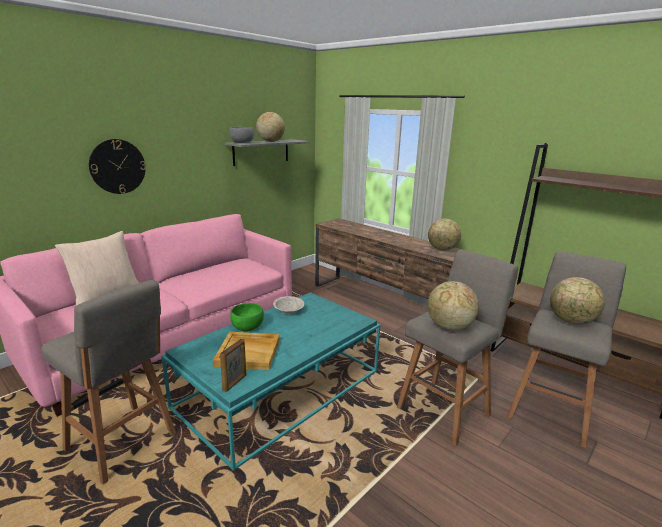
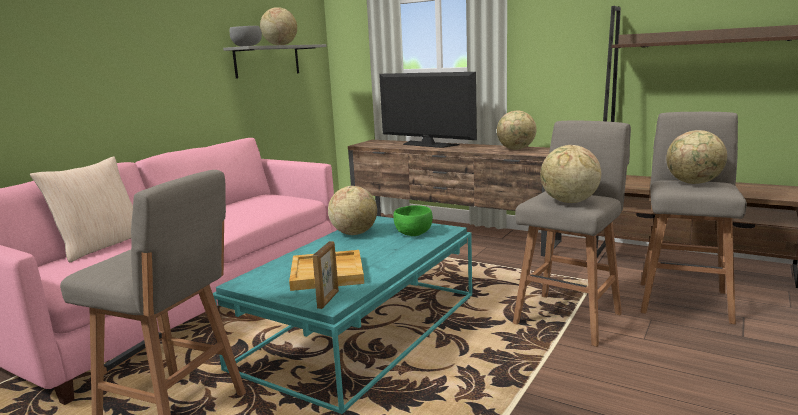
camera: 10 degrees left, 5 degrees down
(117, 166) = (94, 76): wall clock -> none
(248, 327) = (311, 252): green bowl -> green bowl (414, 233)
(289, 311) = (354, 233): beige bowl -> globe
(376, 232) = (428, 144): none -> television

